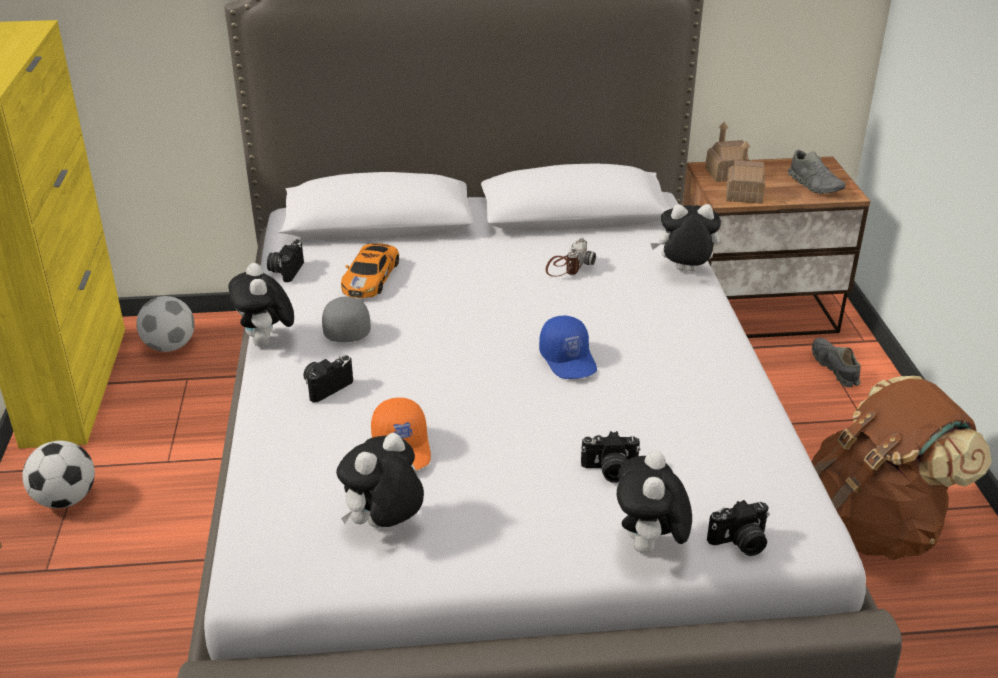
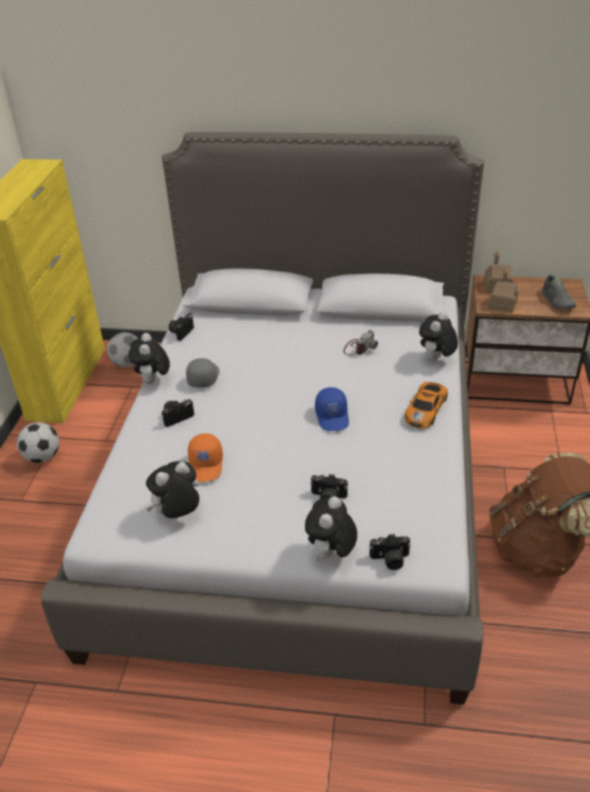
camera: 15 degrees right, 5 degrees up
(371, 277) = (231, 342): toy car -> toy car (426, 409)
(684, 271) = (436, 360): plush toy -> plush toy turned 75 degrees counterclockwise
(834, 368) = (556, 431): grey shoe -> none

